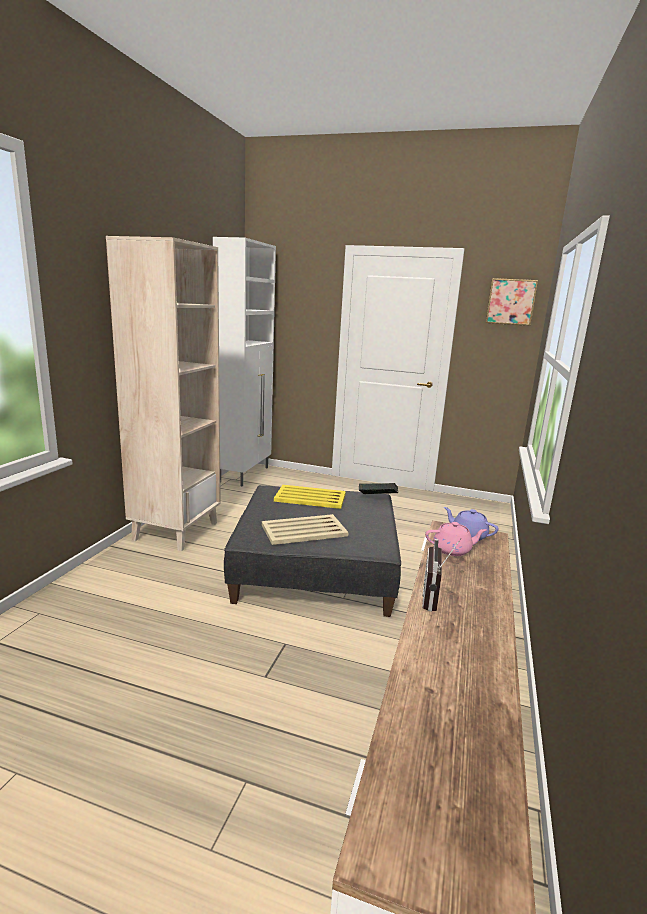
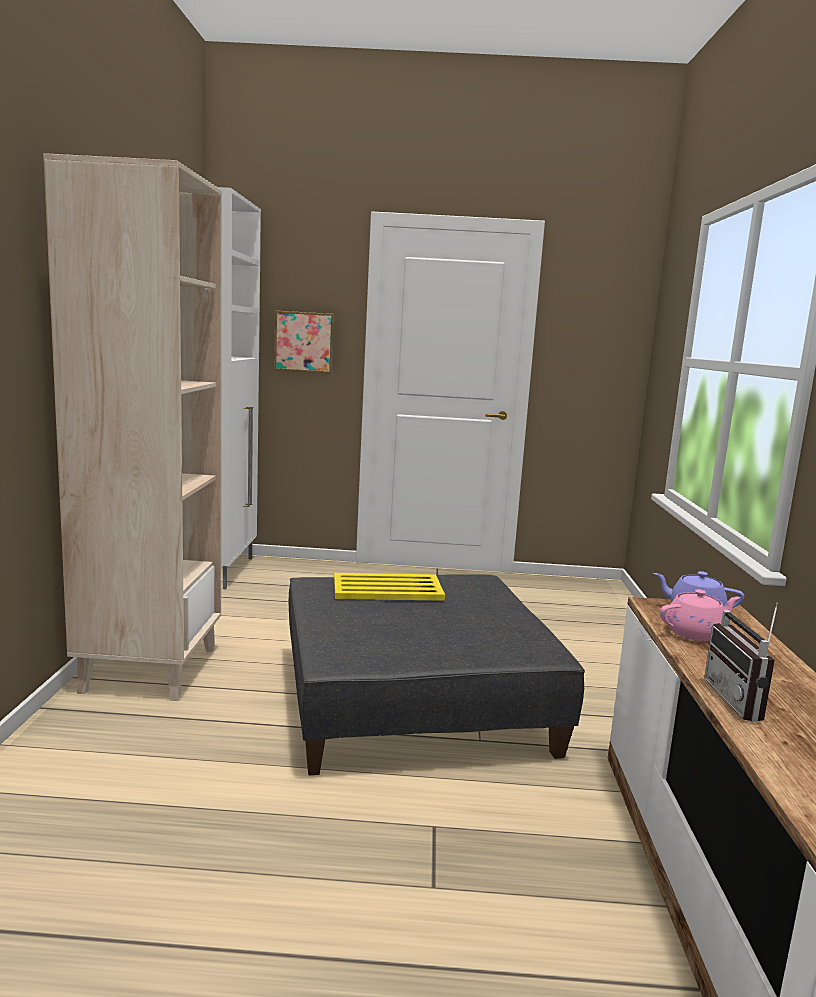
camera: 15 degrees left, 5 degrees down
(305, 530) = (415, 637): beige tray -> none
(377, 499) = (485, 583): book -> none
(511, 302) = (610, 296): picture -> picture (304, 342)

